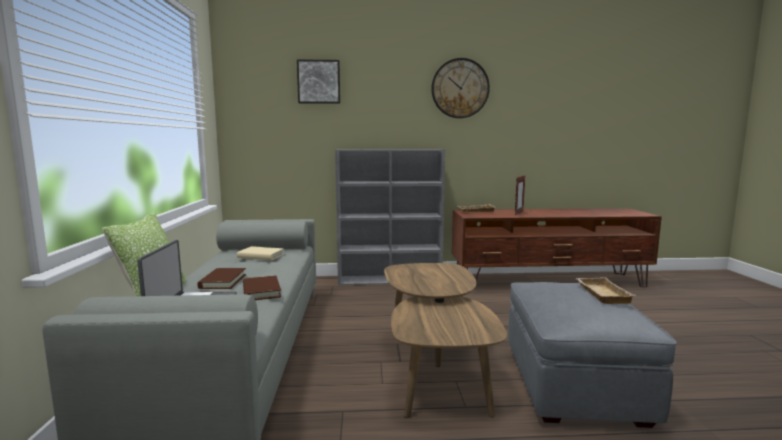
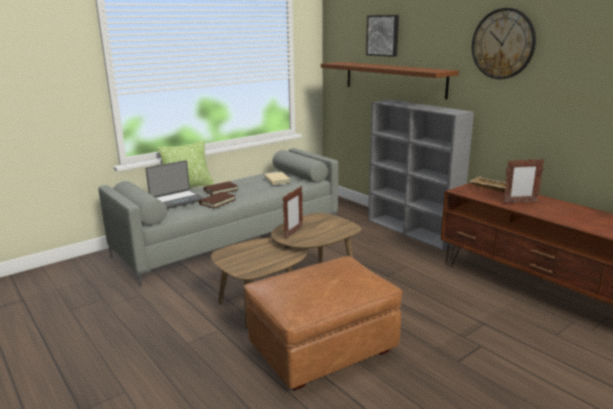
camera: 55 degrees right, 10 degrees up
(337, 127) = (393, 79): none -> brown shelf
(428, 285) = (293, 233): none -> picture frame
(573, 385) = (322, 348): grey ottoman -> brown ottoman
(600, 294) = (339, 285): beige tray -> none

